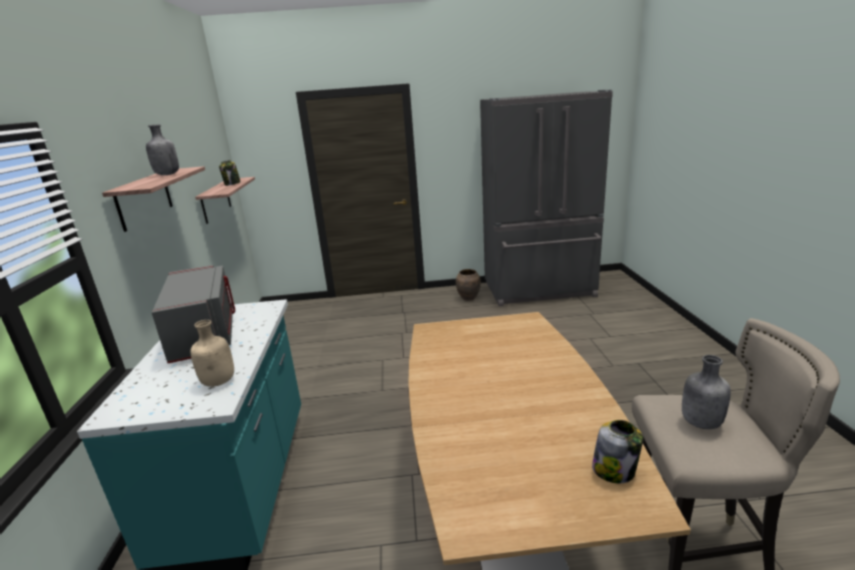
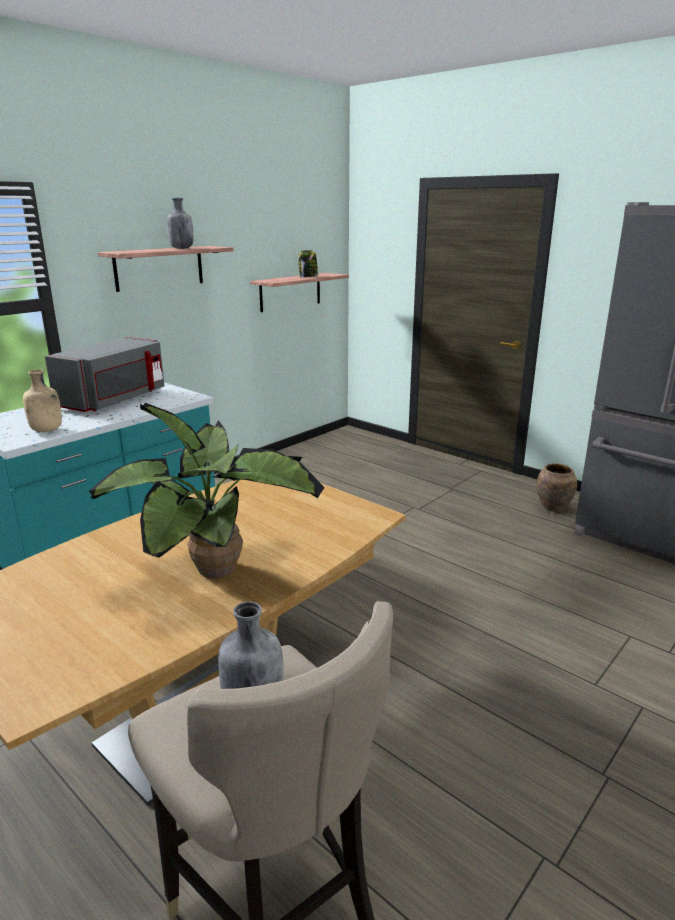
camera: 45 degrees right, 0 degrees up
(543, 388) = (220, 573): none -> potted plant
(614, 470) = (88, 662): jar -> none

